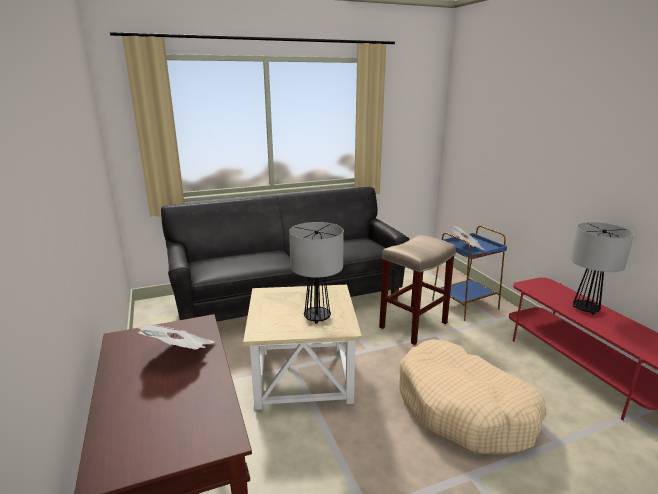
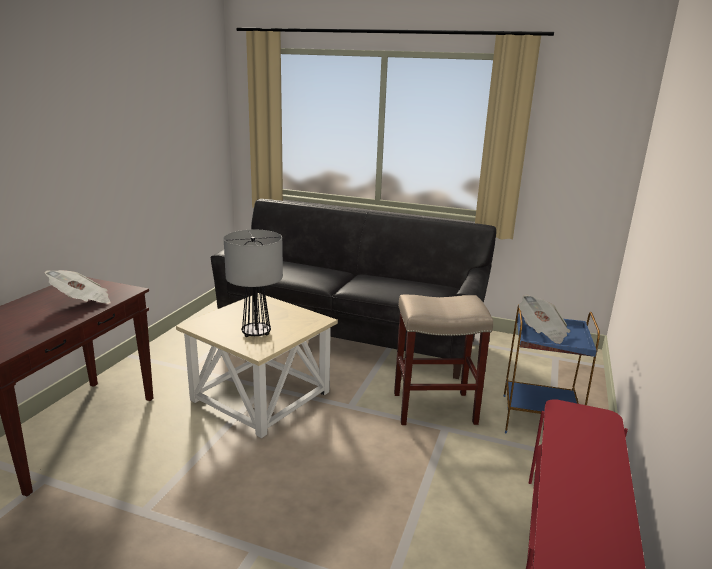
camera: 40 degrees right, 0 degrees up
(464, 409) = (346, 502): beige dog bed -> none
(585, 309) = (588, 467): table lamp -> none

